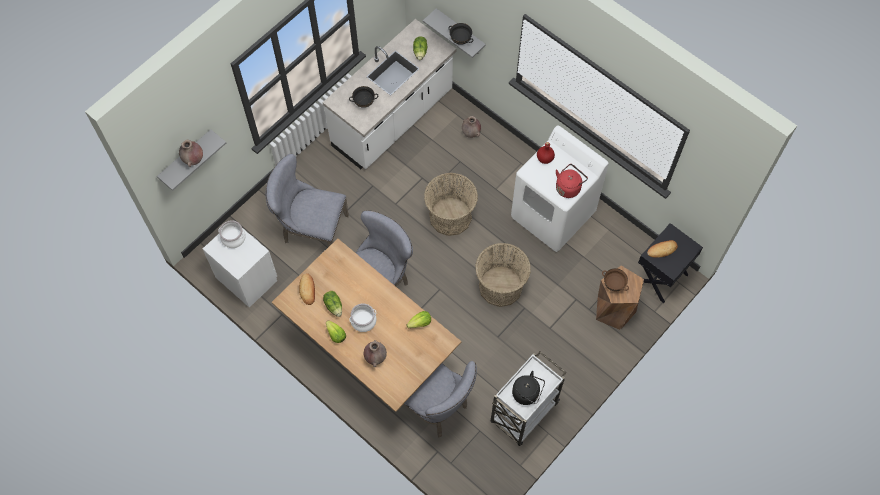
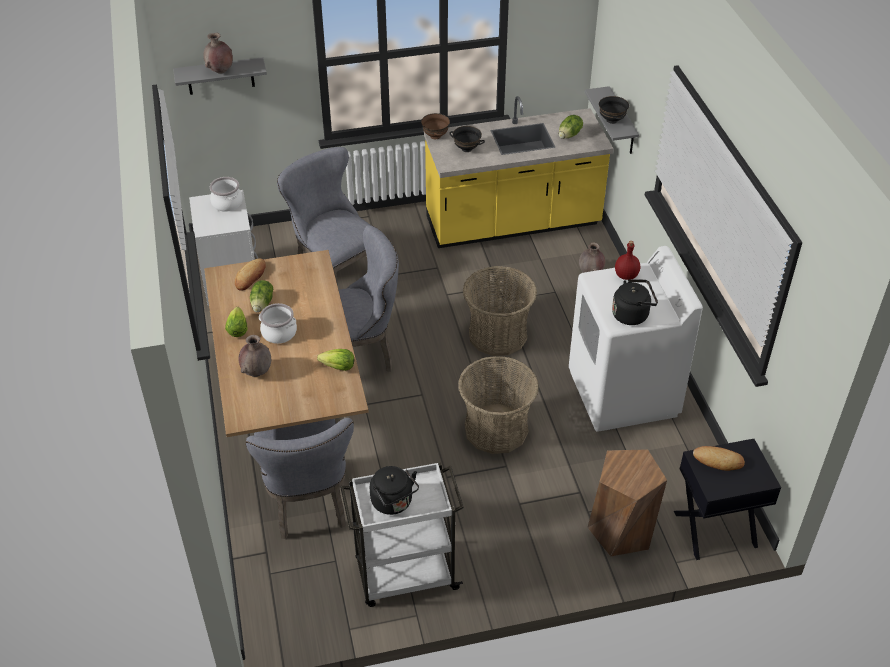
camera: 35 degrees right, 20 degrees down
(393, 120) = (513, 224): white counter -> yellow counter
(568, 187) = (632, 314): red kettle -> black kettle
(614, 284) = (620, 464): brown bowl -> brown bowl (435, 136)

